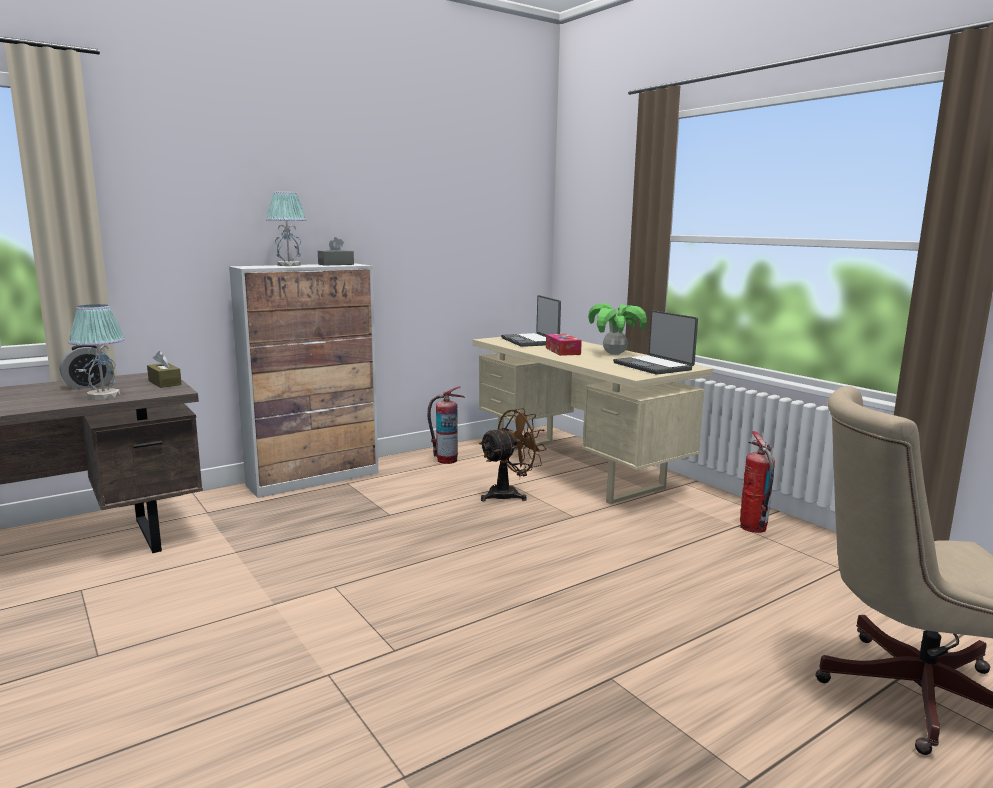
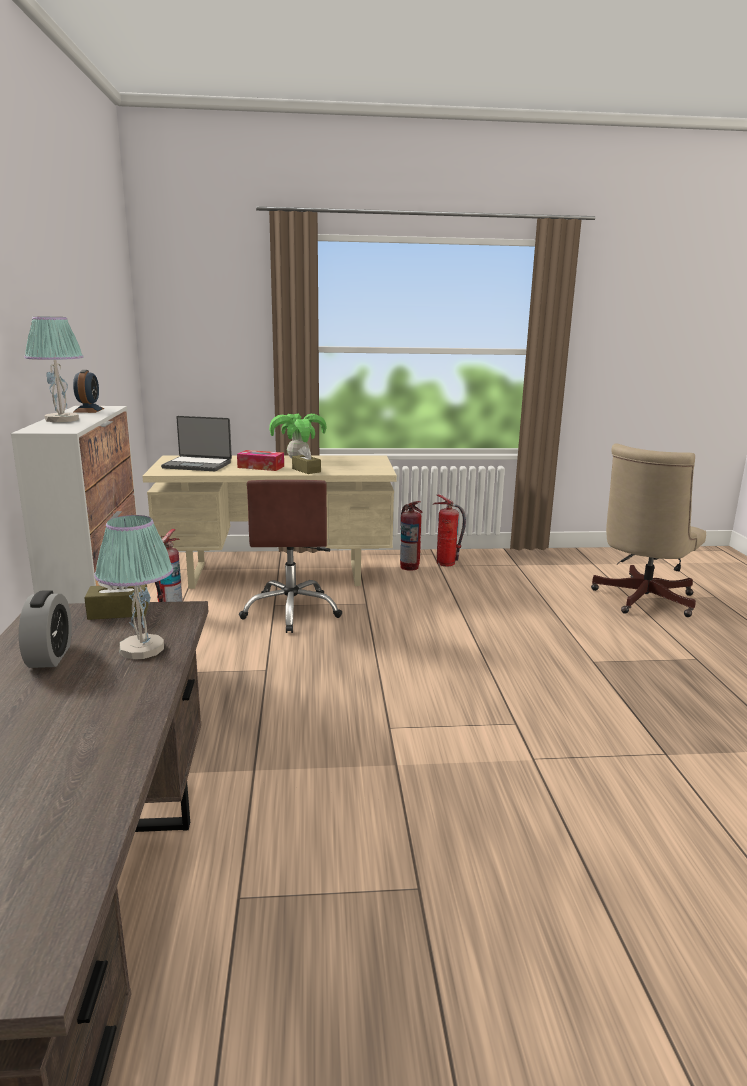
camera: 60 degrees left, 5 degrees up
(336, 264) = (88, 410): grey tissue box -> alarm clock
(509, 494) = (292, 611): brown fan -> brown office chair
(582, 360) = (306, 470): none -> brown tissue box
(654, 366) = (359, 462): laptop -> none
(703, 513) = (409, 567): none -> fire extinguisher

